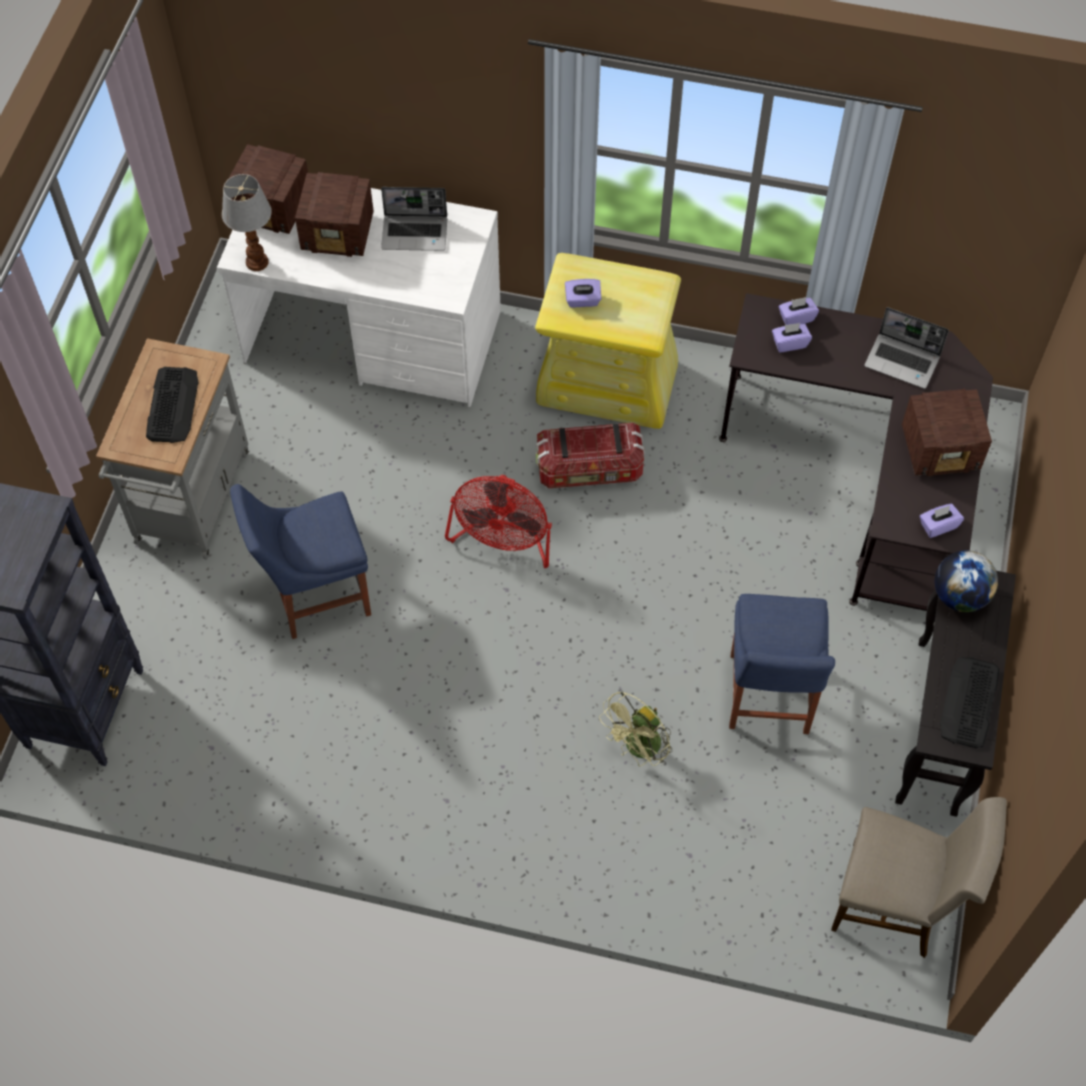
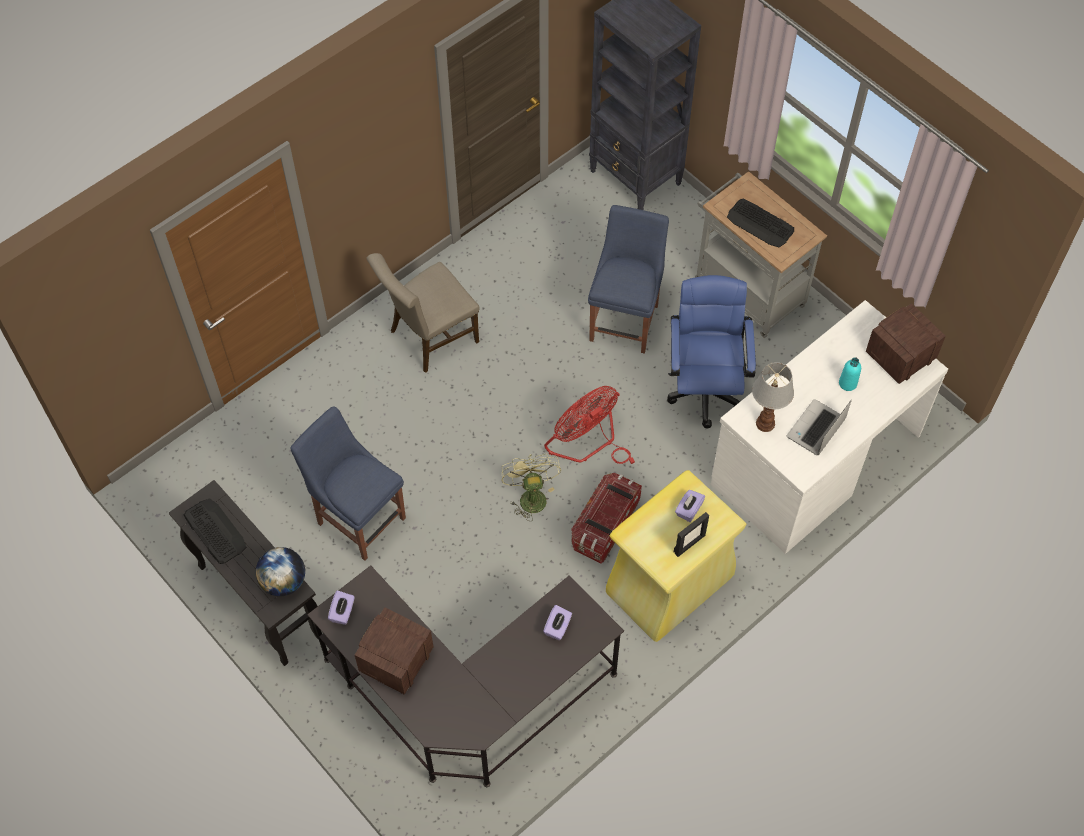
camera: 125 degrees right, 0 degrees up
(258, 262) = (853, 324): table lamp -> table lamp (765, 424)
(339, 234) = (847, 383): radio -> turquoise bottle
(359, 471) = (703, 391): none -> blue office chair
(619, 281) = (689, 544): none -> picture frame
(638, 749) = (386, 426): green fan -> green fan (530, 496)
(796, 318) = (576, 648): purple tissue box -> none
(897, 902) = (182, 496): beige chair -> beige chair (429, 338)
(903, 361) = (484, 693): laptop -> none

